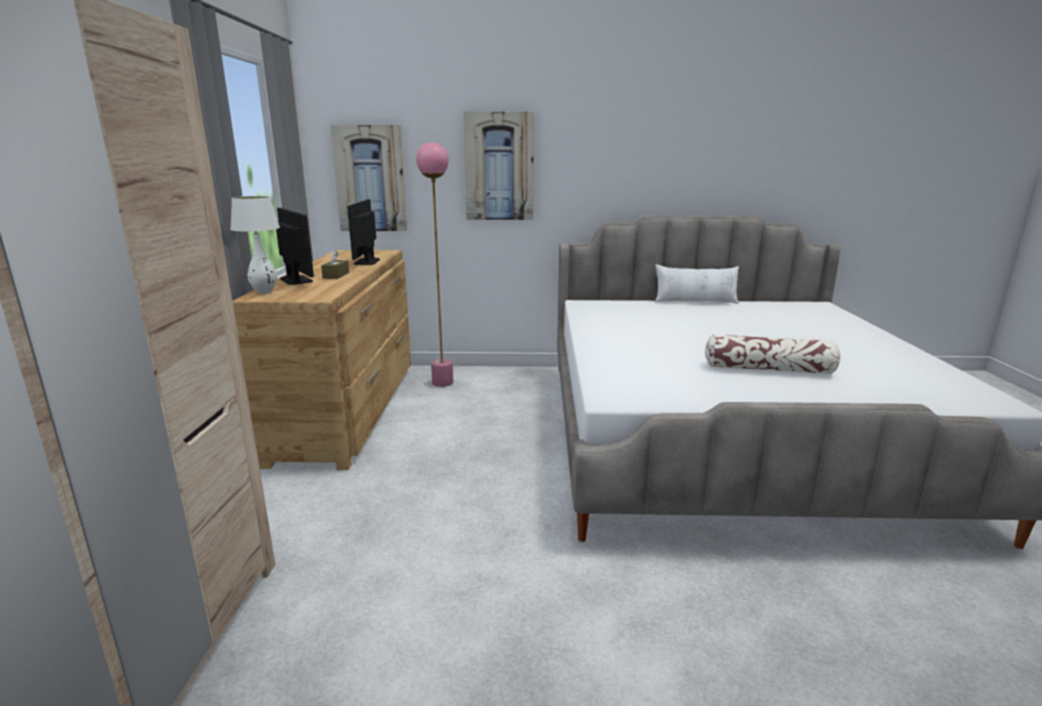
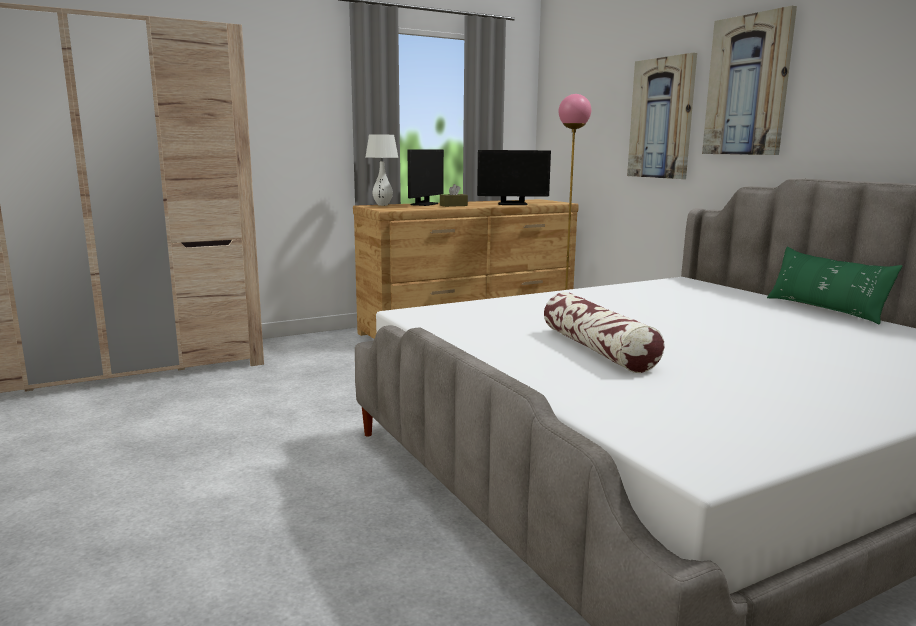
camera: 60 degrees right, 5 degrees down
(367, 261) = (512, 204): monitor -> monitor turned 150 degrees counterclockwise
(370, 179) = (570, 134): picture -> picture (747, 86)
(695, 302) = (824, 309): white pillow -> green pillow

